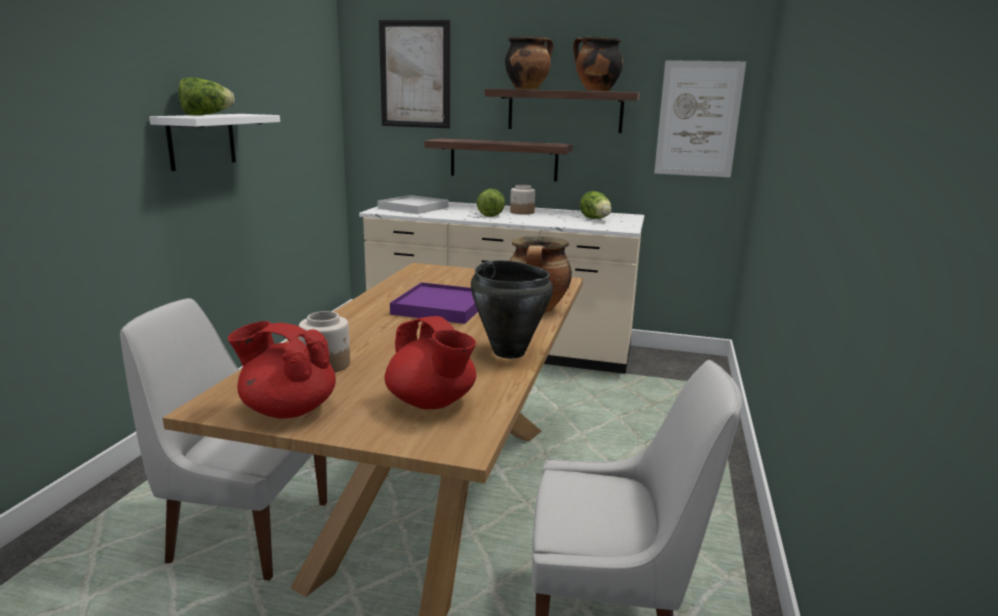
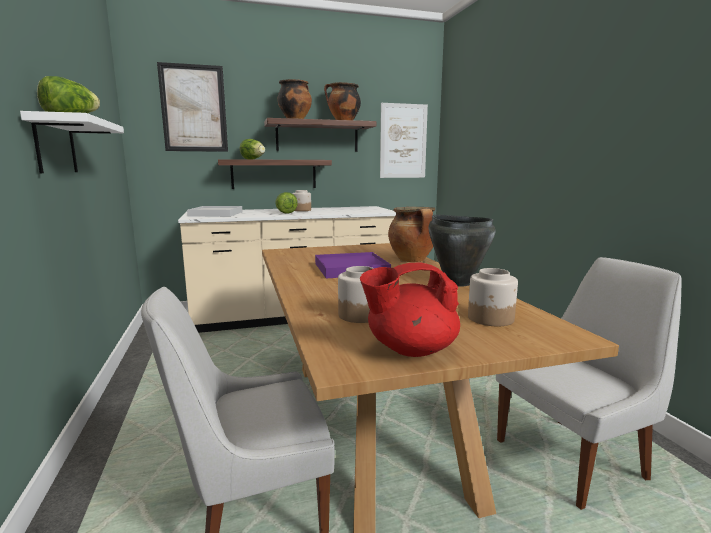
camera: 30 degrees left, 5 degrees down
(432, 403) = (491, 318): red teapot -> jar
(596, 219) = (358, 209): lettuce -> lettuce (253, 159)

